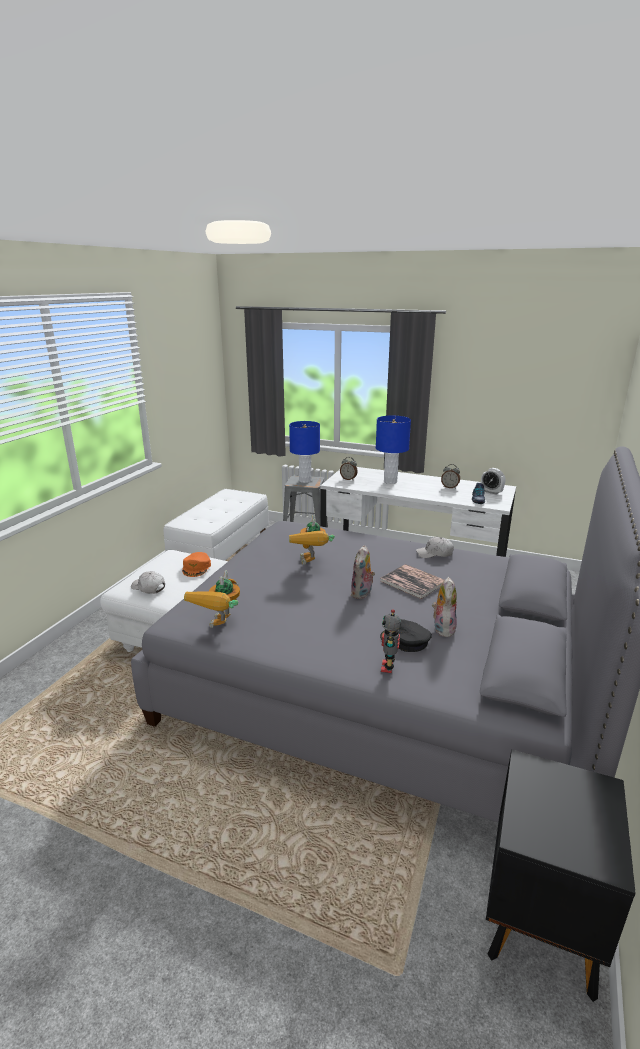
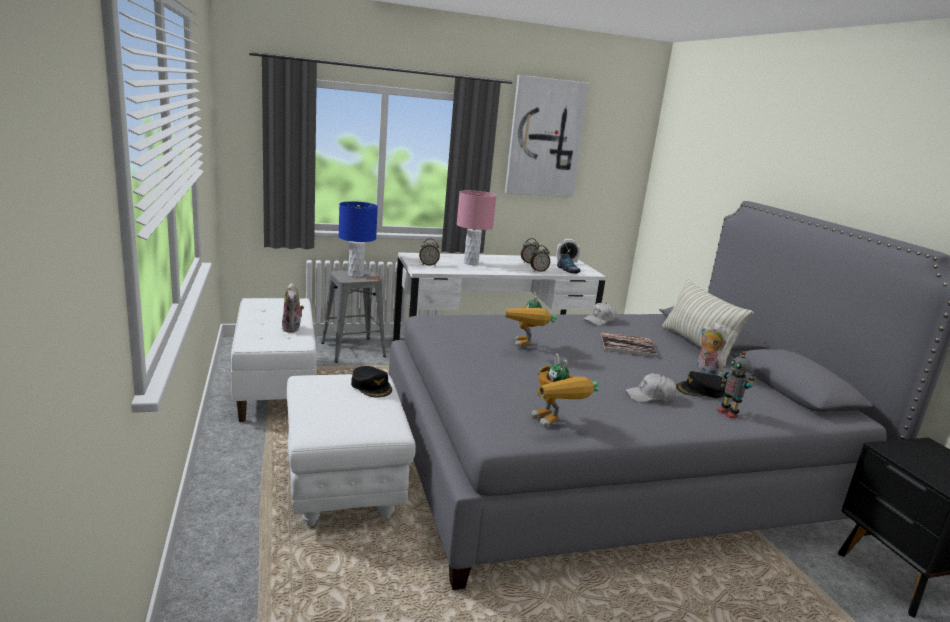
camera: 40 degrees left, 5 degrees down
(148, 588) = (352, 421): white cap -> white cap (650, 396)
(196, 568) = (371, 386): orange cap -> black cap
(312, 563) = (527, 348): toy robot -> toy robot turned 45 degrees clockwise
(362, 594) = (610, 363): plush toy -> plush toy (292, 329)
(390, 481) = (470, 263): blue table lamp -> pink table lamp
(443, 496) = (538, 271): none -> alarm clock
(490, 364) = (545, 138): none -> picture
(494, 599) = (697, 346): none -> pillow

